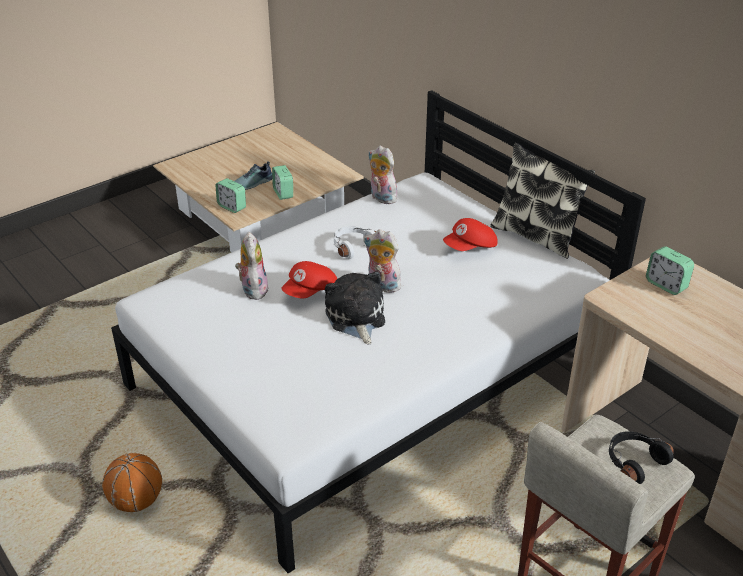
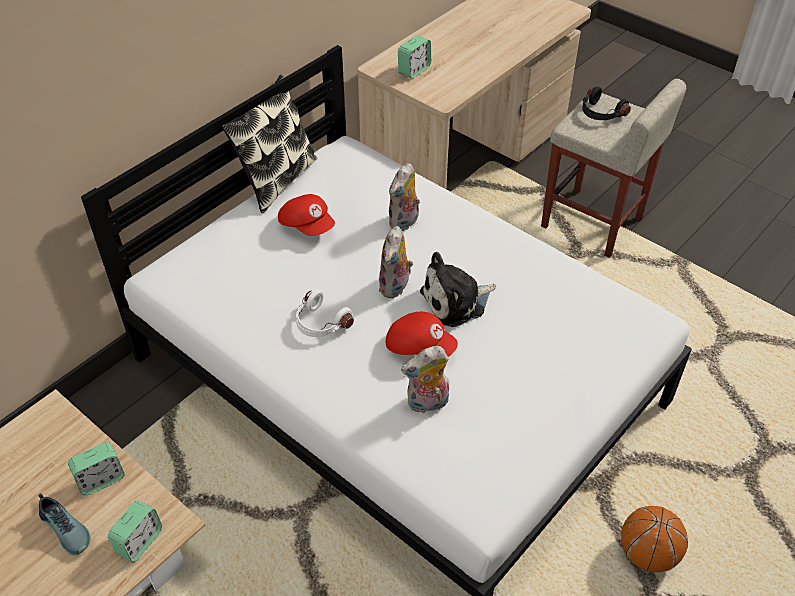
camera: 100 degrees left, 10 degrees up
(381, 198) = (203, 312): plush toy -> plush toy (404, 223)

